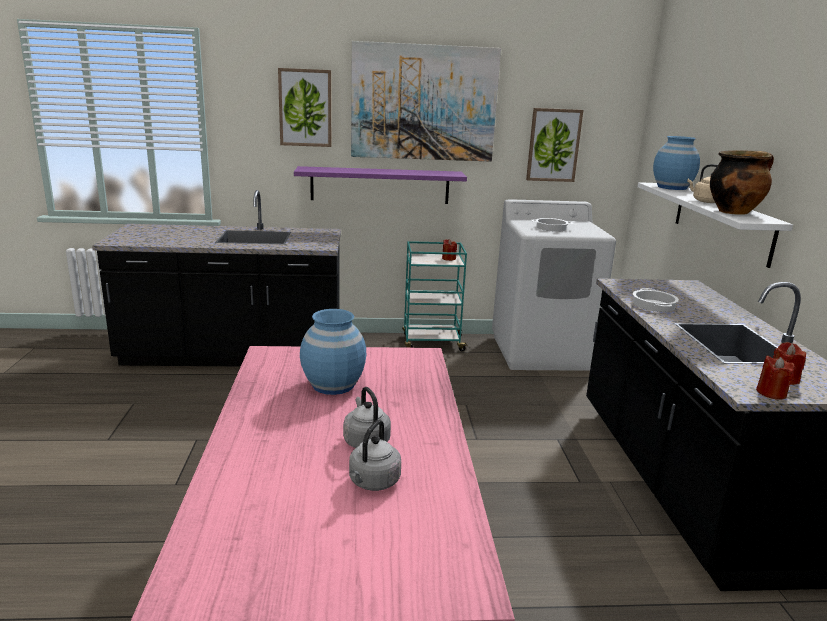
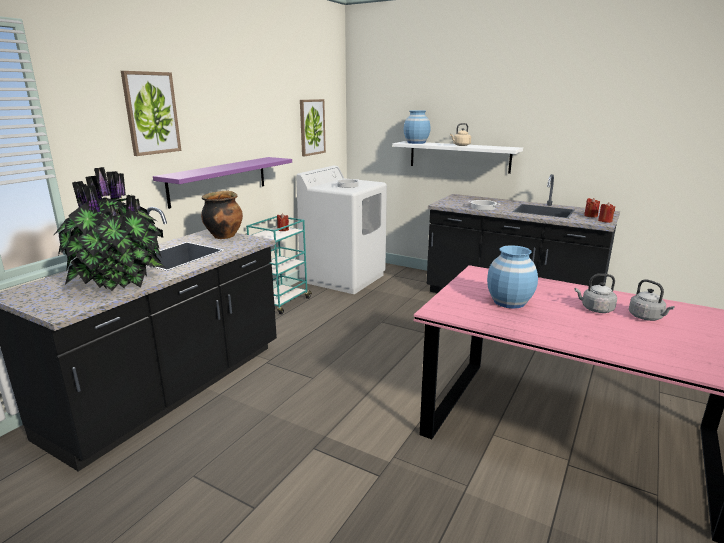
camera: 55 degrees left, 0 degrees up
(179, 238) = (120, 281): none -> potted plant
(424, 103) = (239, 101): picture -> none
(734, 212) = (490, 147): cooking pot -> cooking pot (224, 236)

